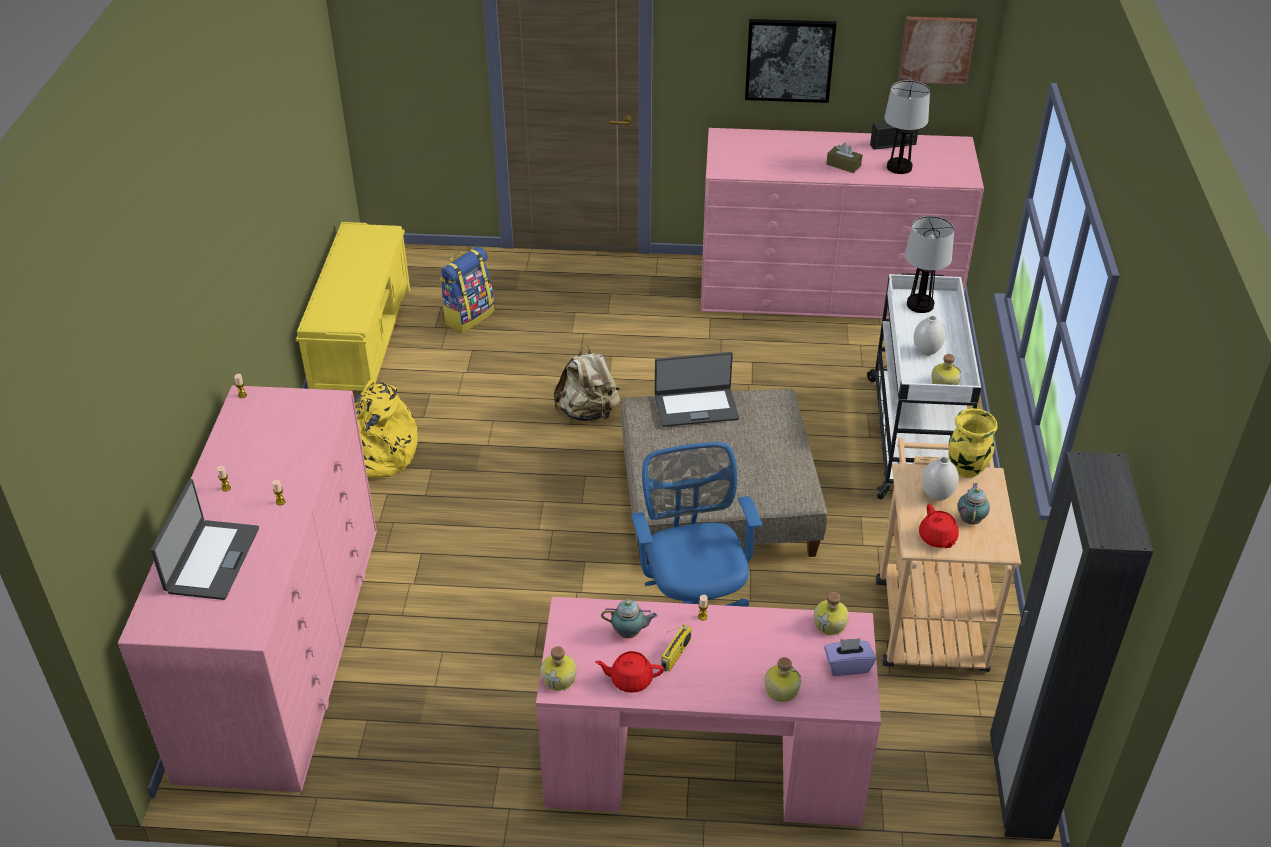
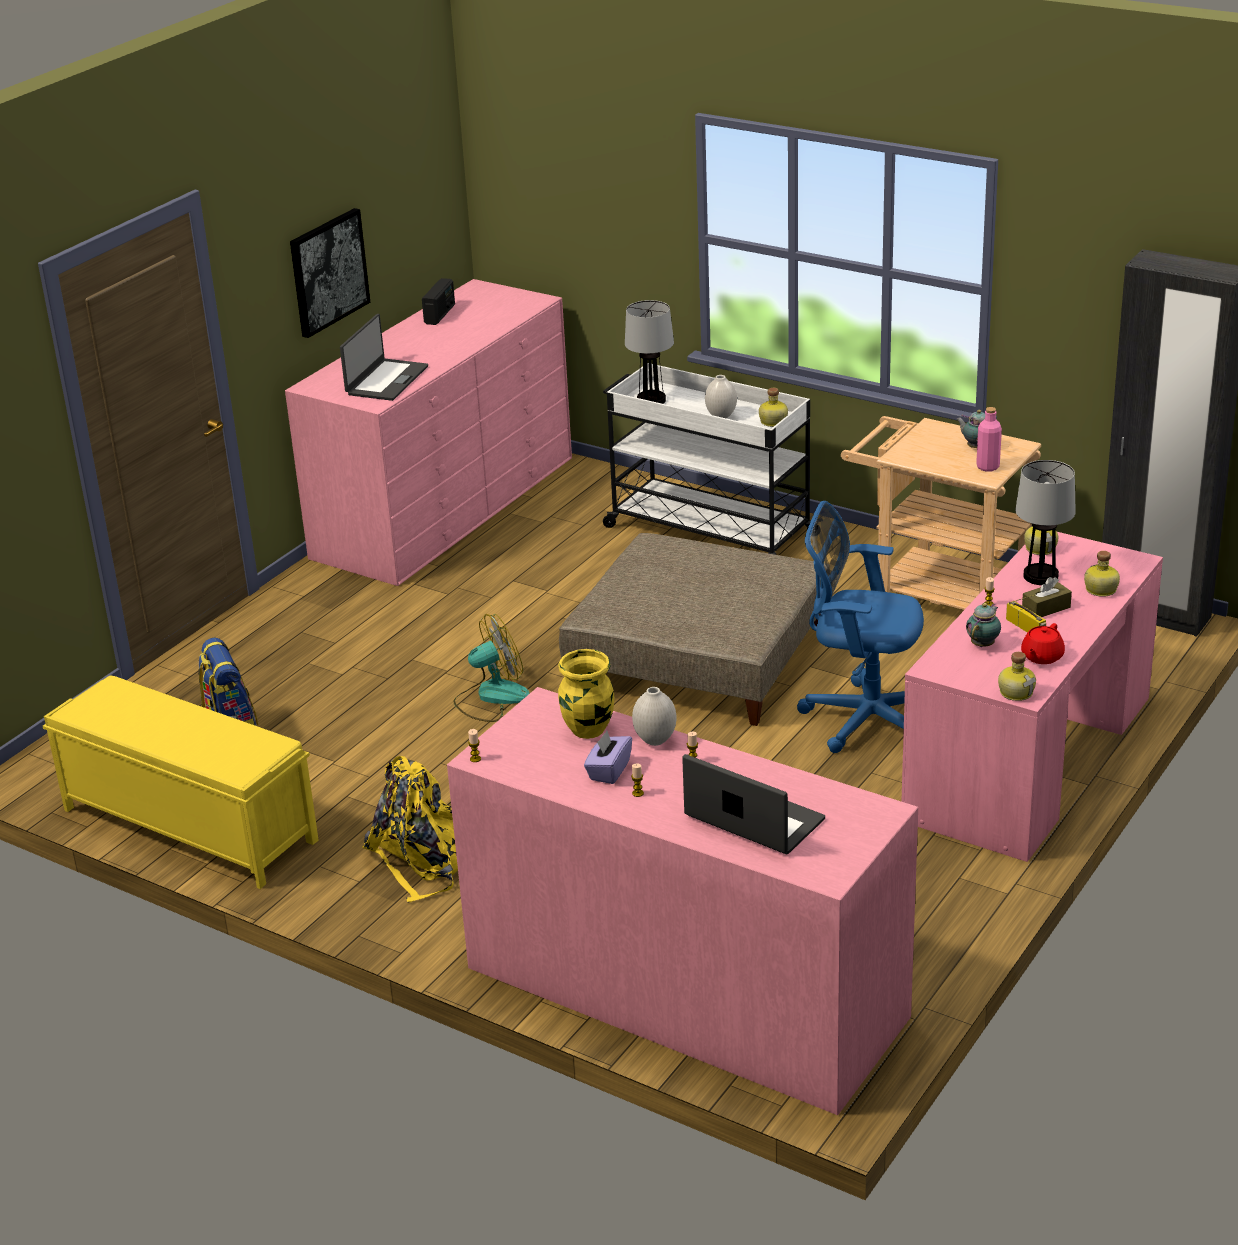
camera: 60 degrees left, 10 degrees down
(588, 412) = (491, 697): beige backpack -> fan
(696, 407) = (623, 585): laptop -> laptop (386, 380)
(843, 165) = (445, 344): brown tissue box -> brown tissue box (1046, 608)
(847, 665) = (1093, 554): purple tissue box -> purple tissue box (608, 771)
(899, 167) = (482, 322): table lamp -> table lamp (1041, 576)
(936, 49) = (428, 199): picture -> none
(937, 495) = (935, 452): white vase -> white vase (655, 740)
(937, 538) = (987, 467): red teapot -> pink bottle
(966, 469) = (915, 431): yellow vase -> yellow vase (588, 730)

